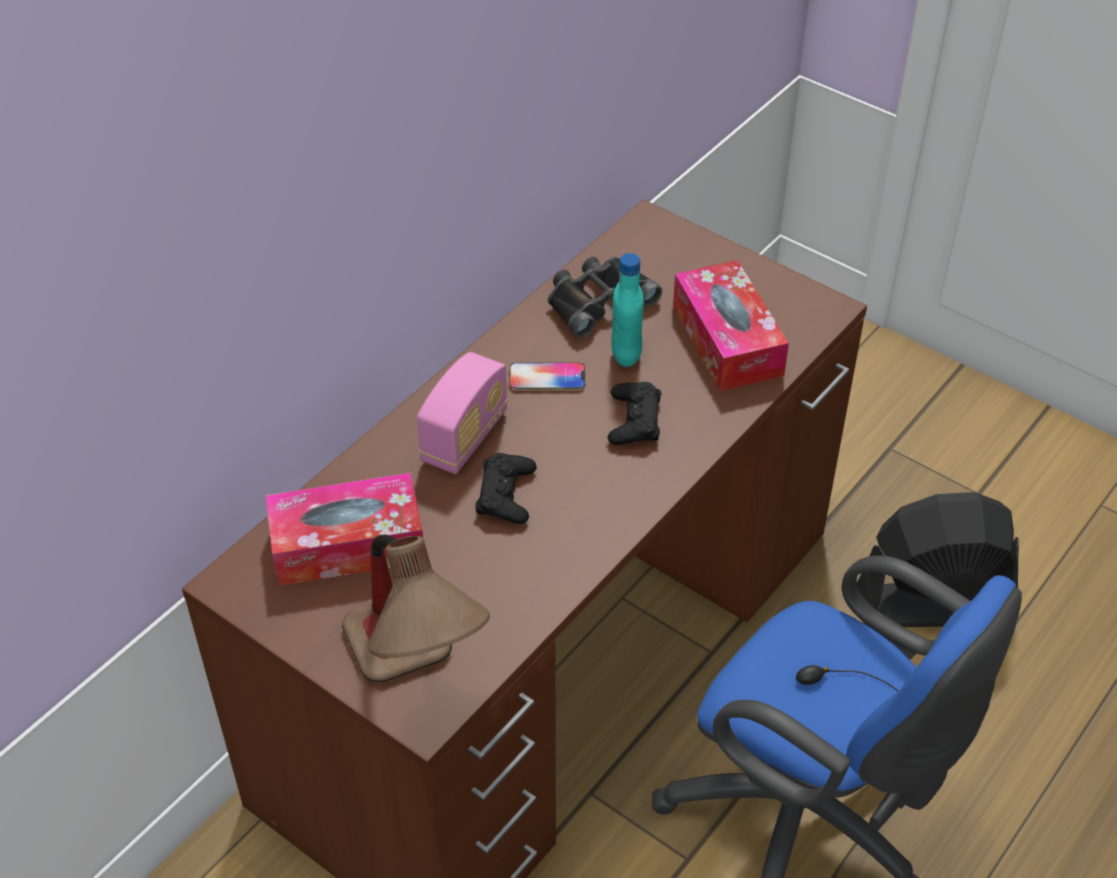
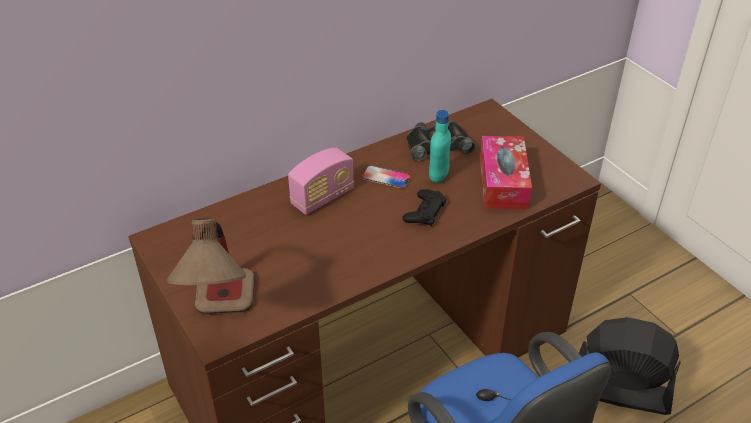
camera: 20 degrees right, 5 degrees down
(347, 544) = (227, 236): tissue box -> none
(506, 494) = (329, 233): black game controller -> none

